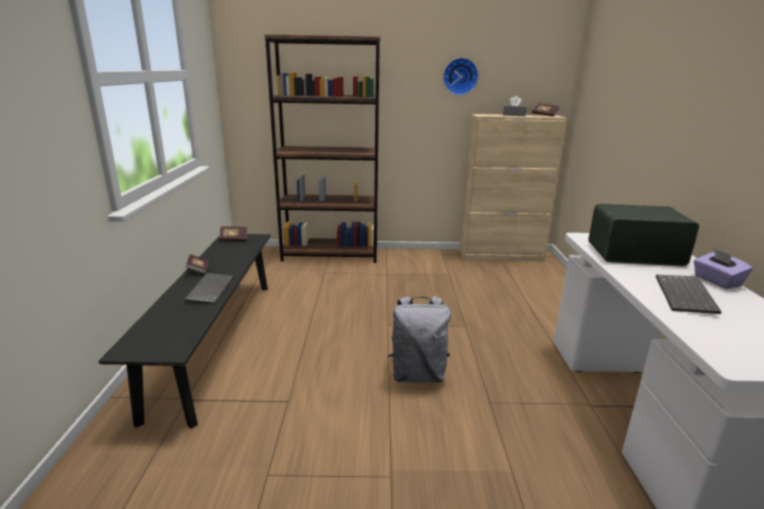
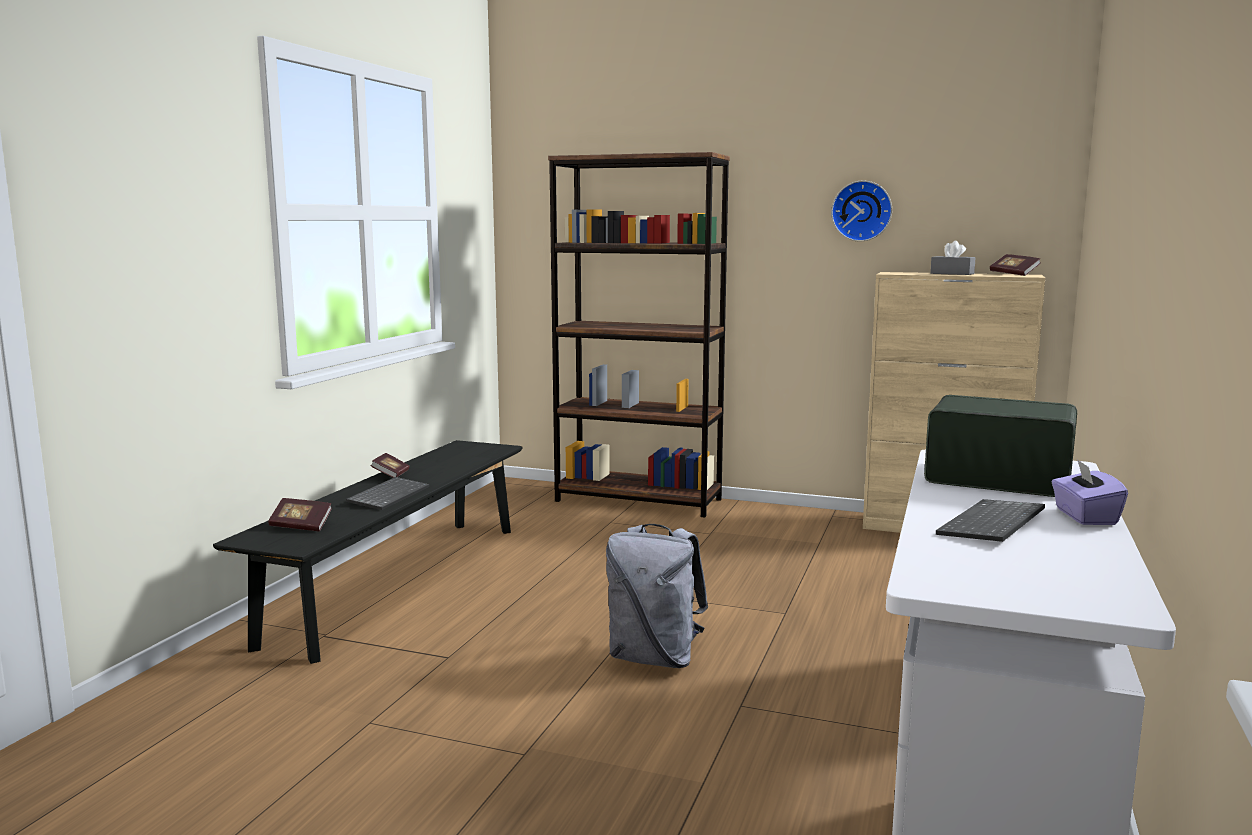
camera: 20 degrees right, 10 degrees down
(233, 239) = (466, 447): book -> book (301, 526)

